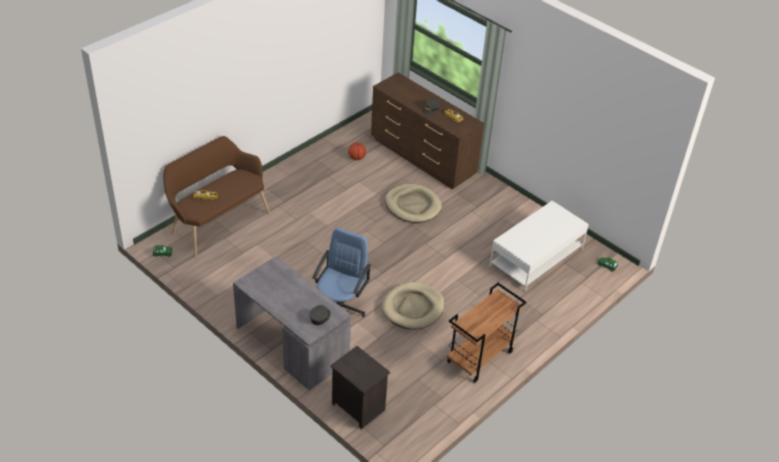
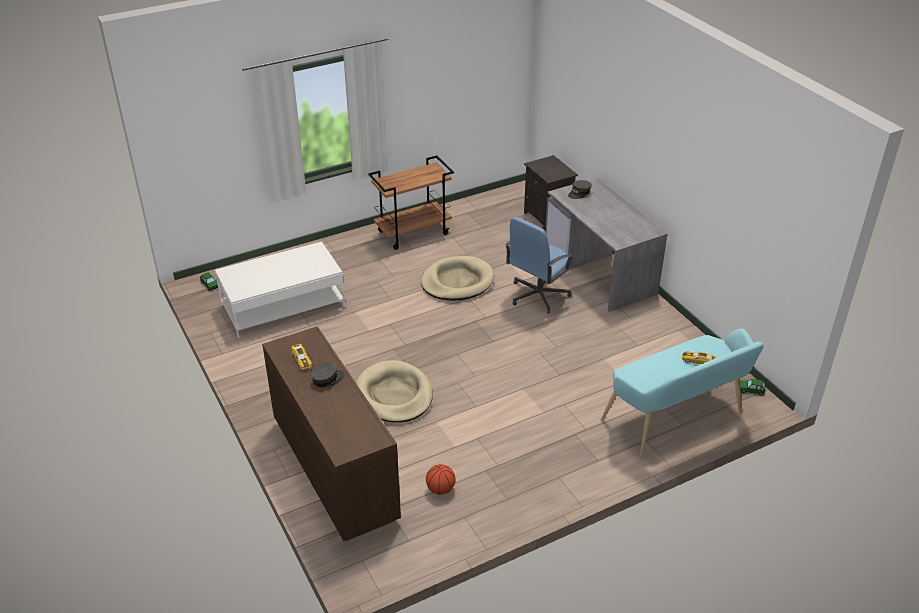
camera: 160 degrees left, 5 degrees down
(217, 222) = (677, 420): brown bench -> turquoise bench

